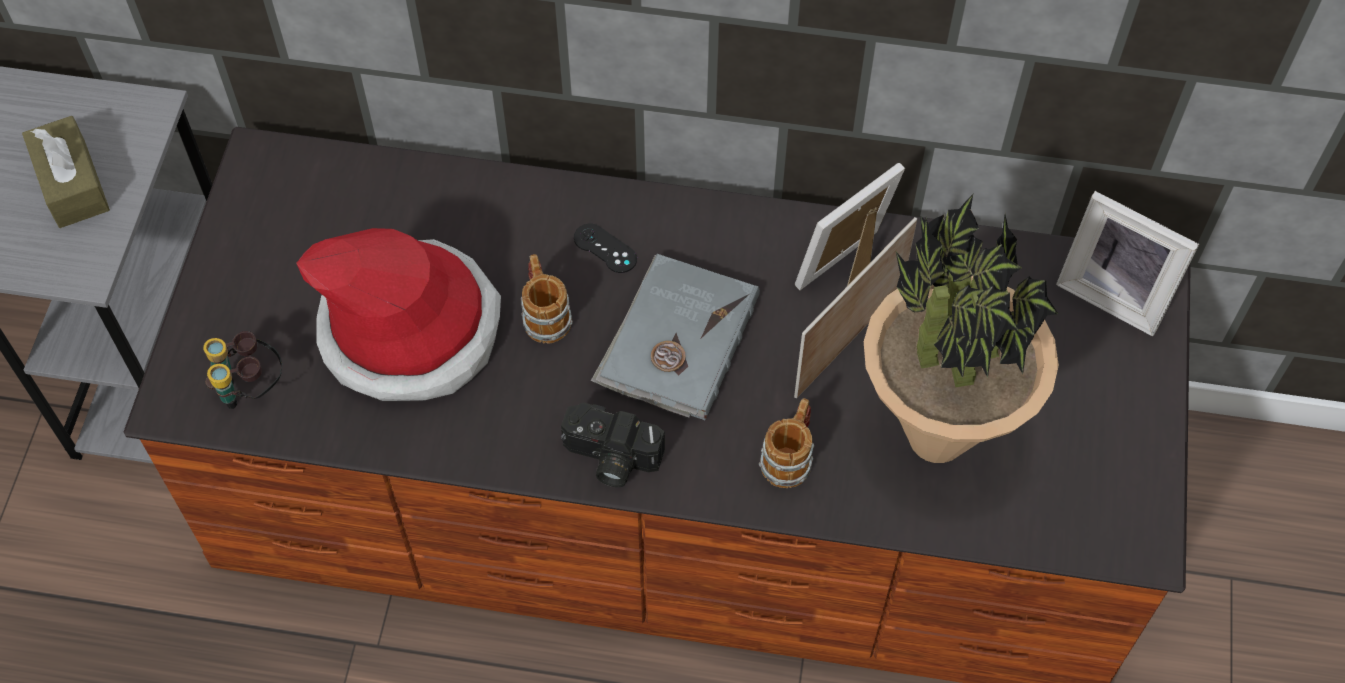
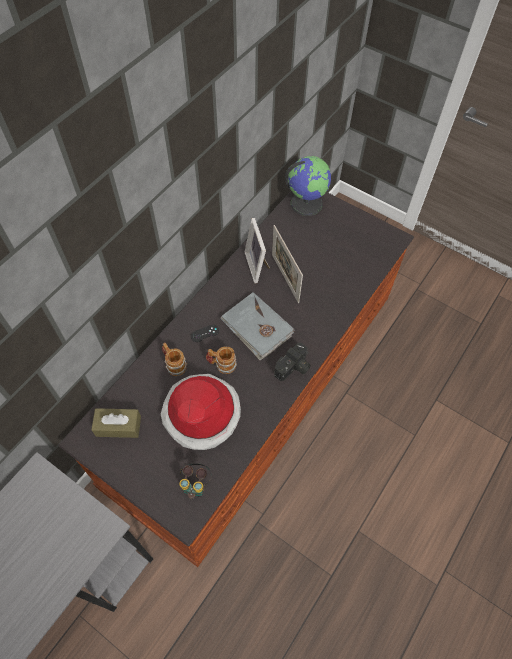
camera: 65 degrees left, 0 degrees up
(72, 184) = (55, 519): brown tissue box -> brown tissue box (118, 426)
(789, 456) = (320, 314): mug -> mug (174, 364)
(935, 437) = (333, 271): potted plant -> none
(1114, 293) = (306, 203): picture frame -> globe

